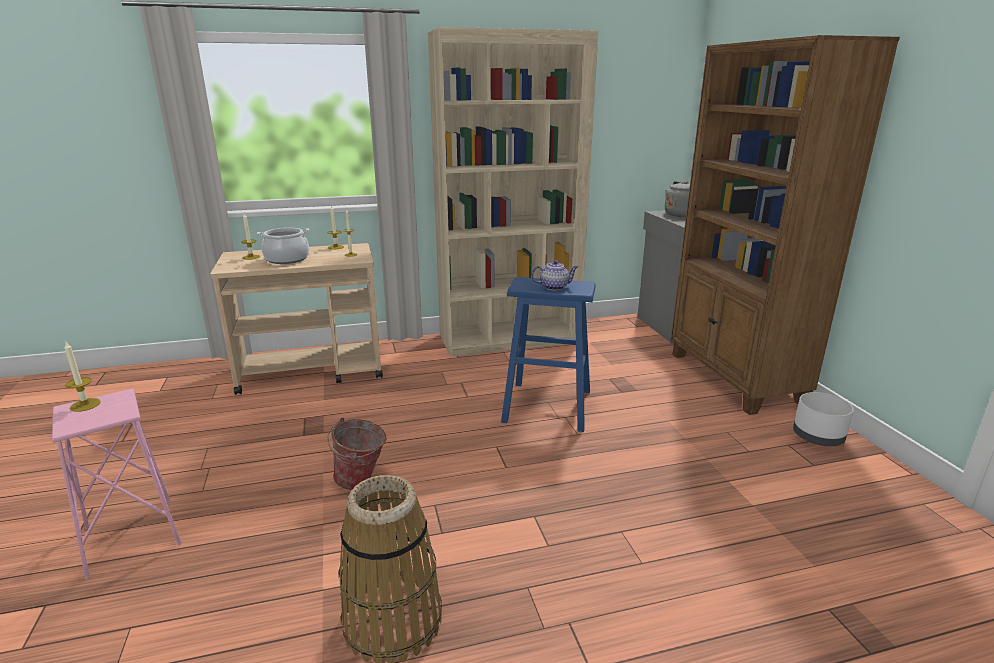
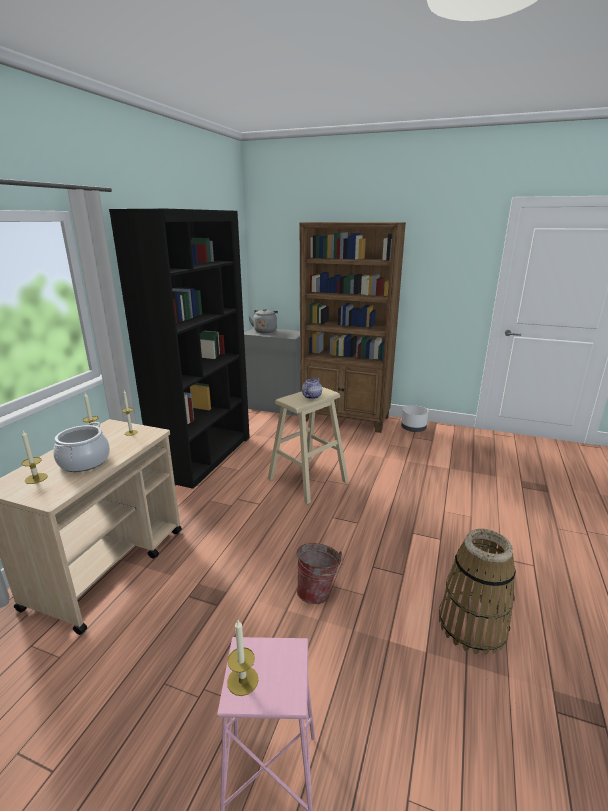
camera: 55 degrees left, 0 degrees up
(509, 338) = (204, 456): beige bookcase -> black bookcase
(548, 405) = (307, 480): blue stool -> beige stool

